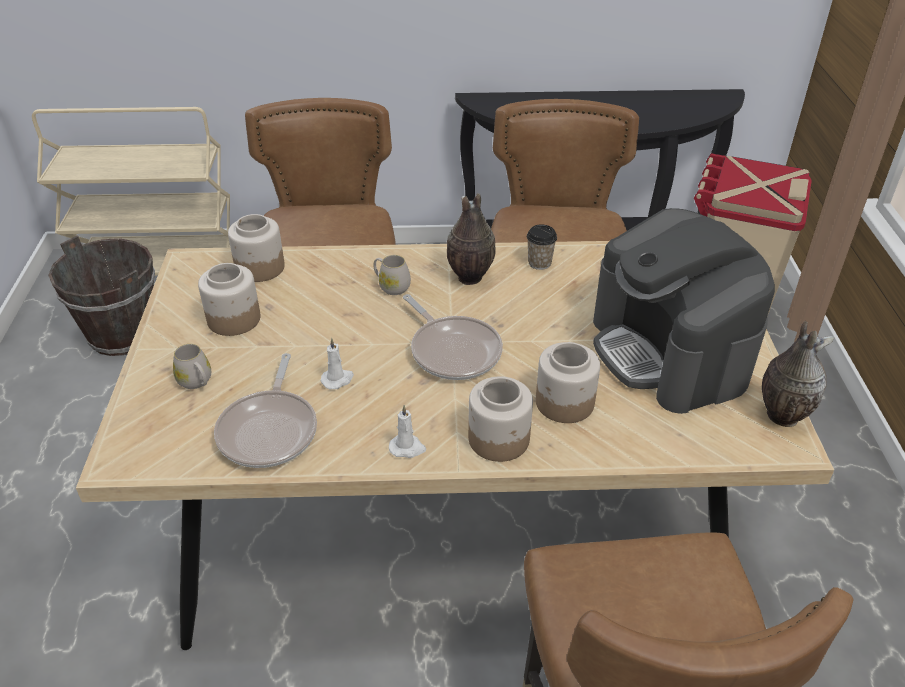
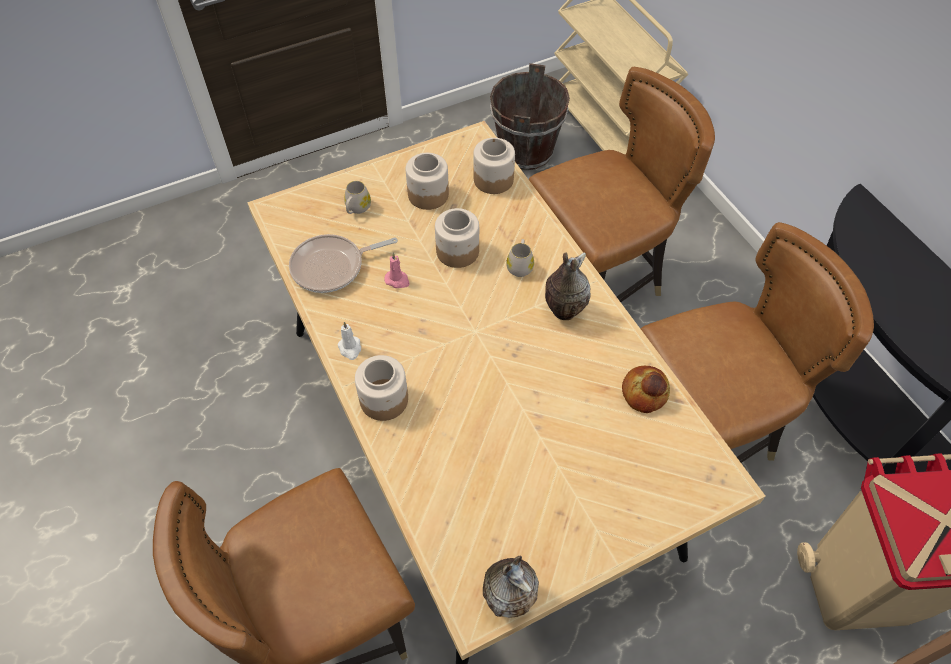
camera: 65 degrees right, 15 degrees up
(338, 379) = (397, 280): white candle -> pink candle
(453, 350) = (465, 335): frying pan -> none
(539, 263) = (617, 353): cup -> none
(564, 403) = (443, 430): jar -> jar (457, 251)
(592, 262) = (645, 393): none -> bread
(669, 351) = (549, 489): coffee machine -> none

